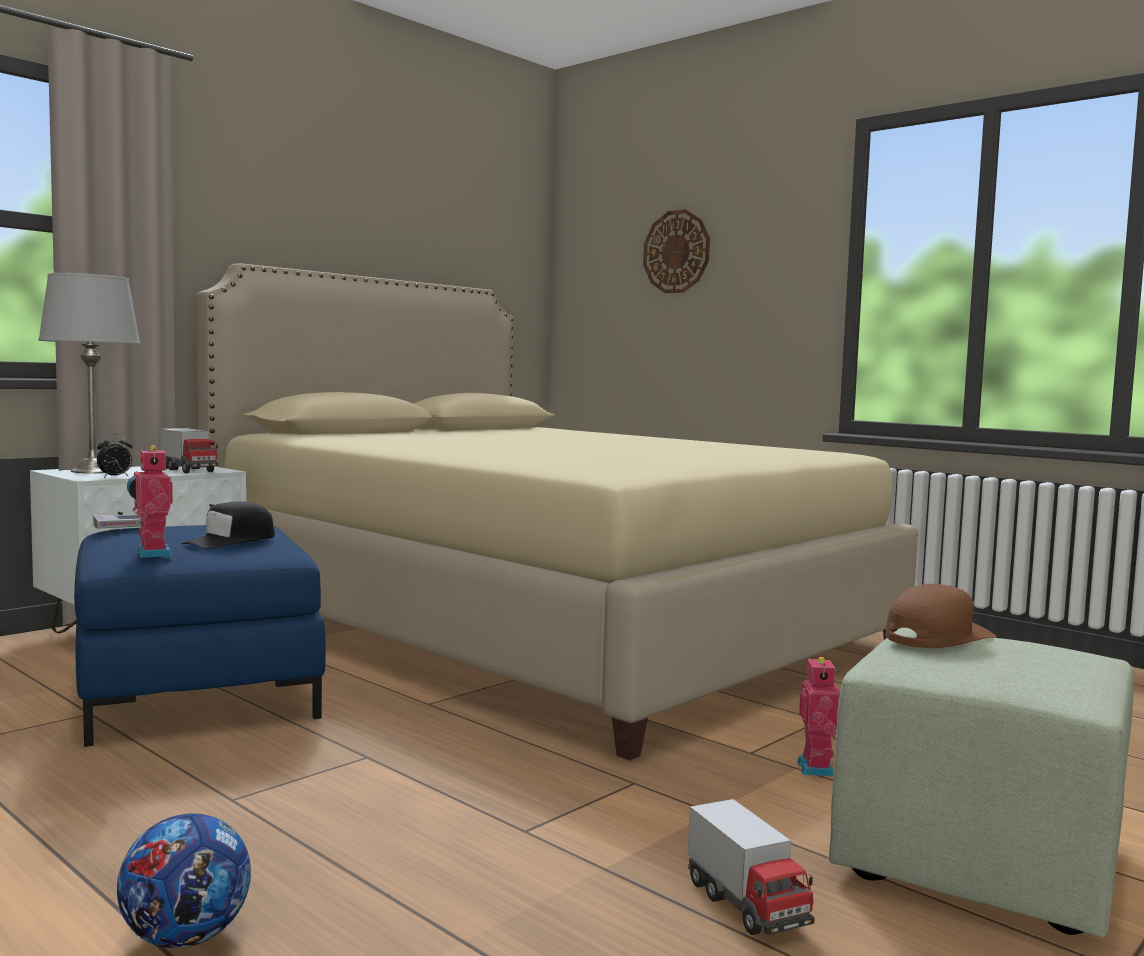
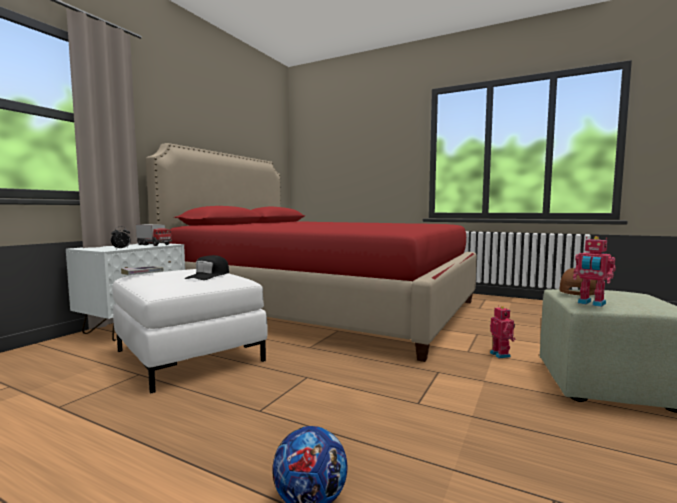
camera: 15 degrees left, 0 degrees up
(93, 471) = (103, 247): grey table lamp -> none
(151, 554) = (176, 284): toy robot -> toy robot (591, 303)
(197, 692) = (189, 355): blue ottoman -> white ottoman
(539, 626) = (323, 307): beige bed -> red bed
(676, 252) = (351, 145): wall clock -> none
(746, 906) = (550, 423): toy truck -> none

